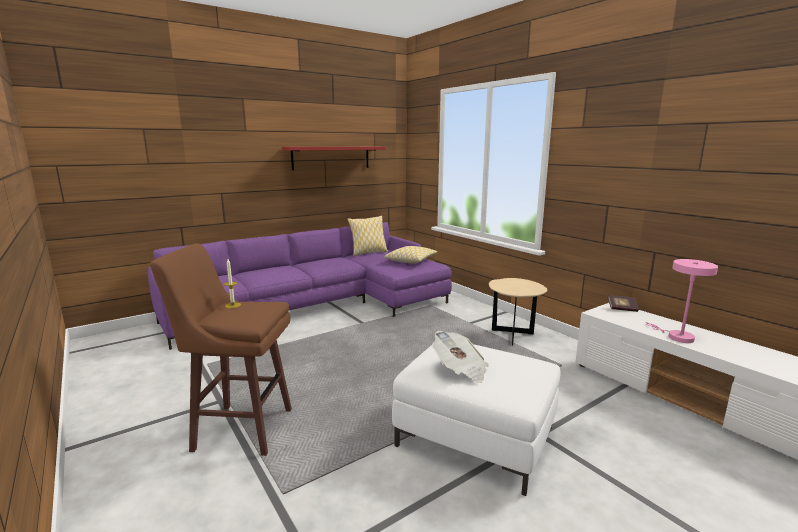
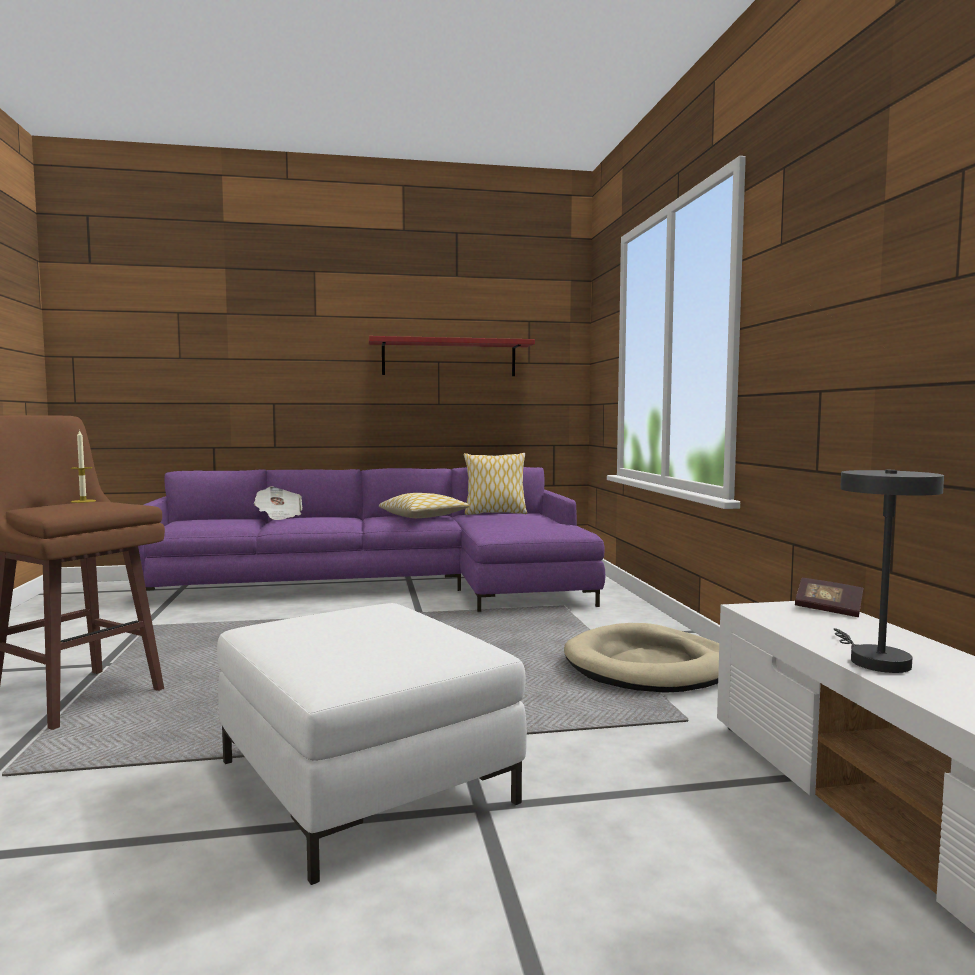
camera: 25 degrees right, 10 degrees down
(410, 260) = (540, 524): pillow -> pillow (423, 517)
(460, 370) = (320, 632): newspaper -> newspaper (279, 516)
(513, 337) = (650, 666): beige side table -> beige dog bed
(676, 337) = (874, 660): pink table lamp -> grey table lamp

